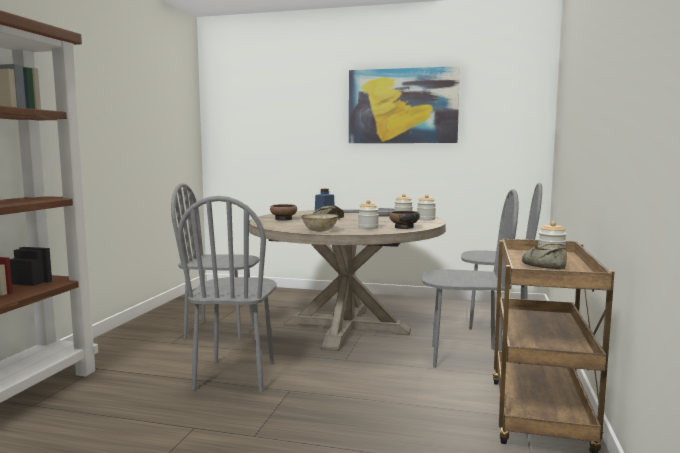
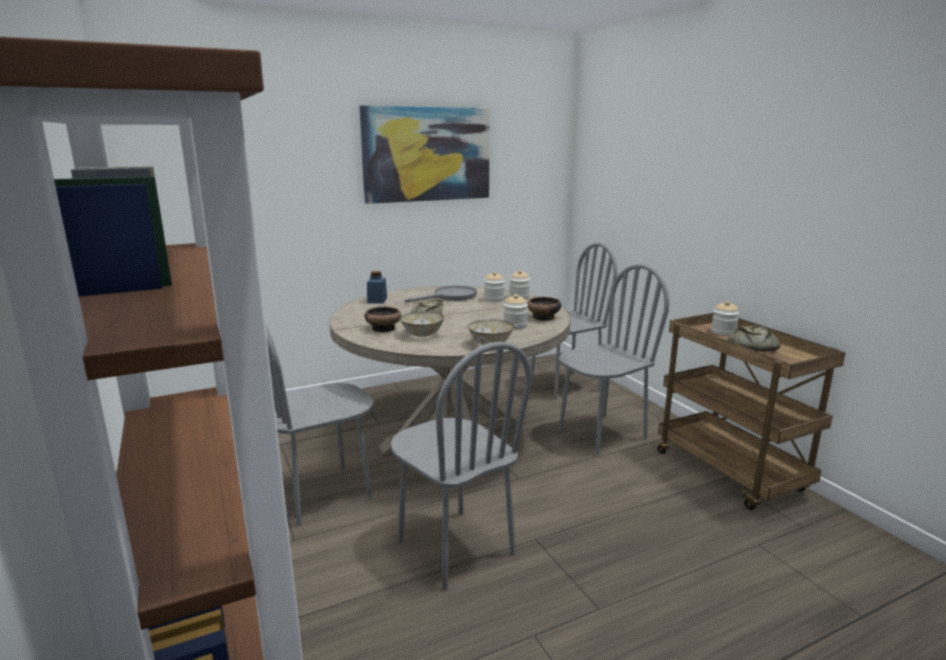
camera: 40 degrees left, 10 degrees up
(295, 223) = (422, 334): none -> bowl

